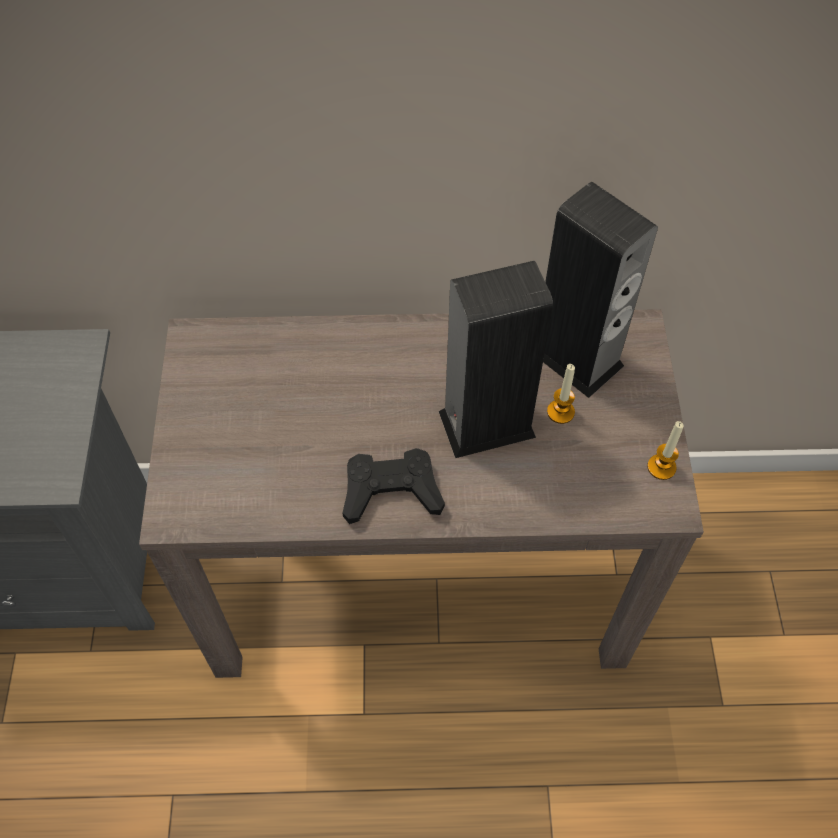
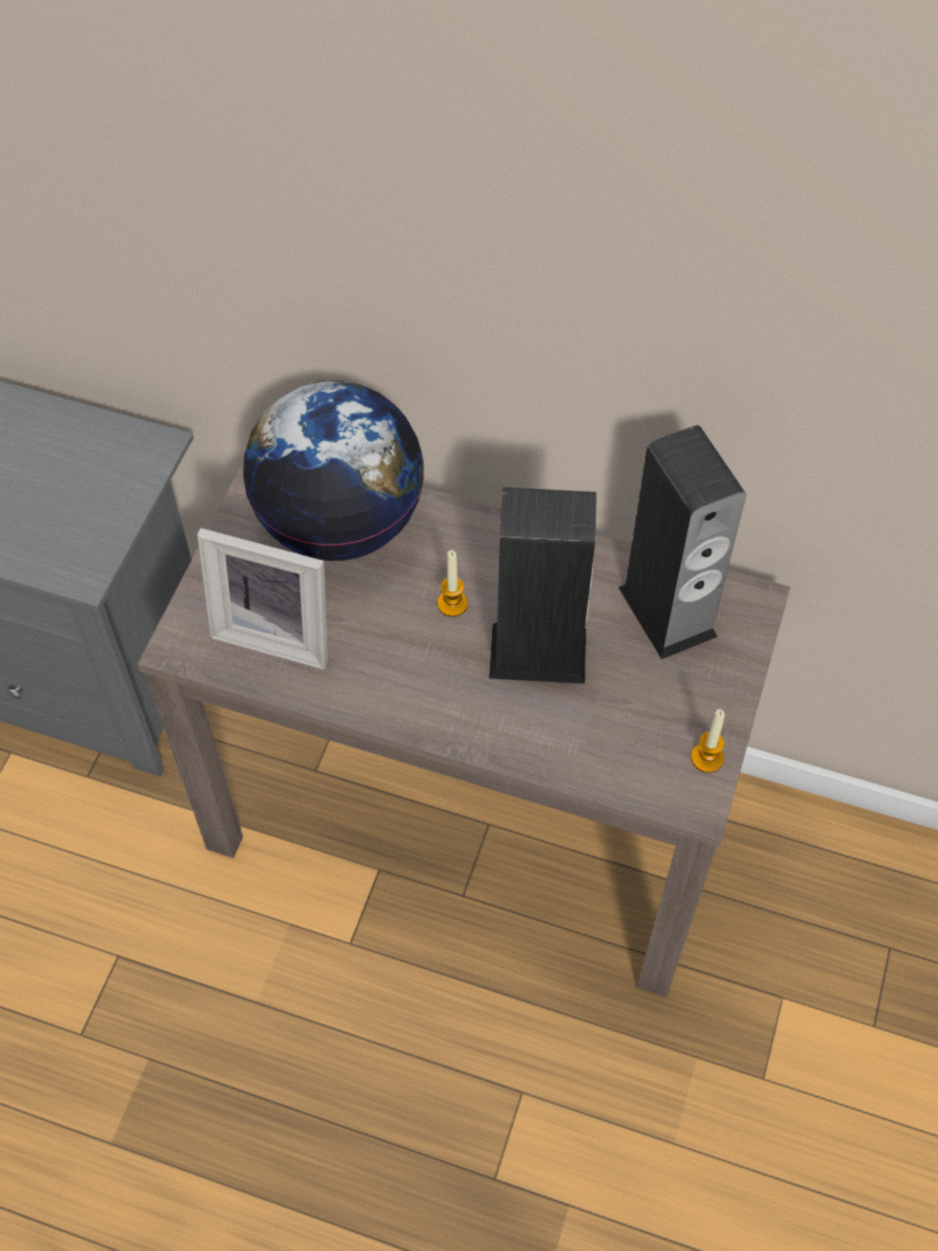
camera: 20 degrees right, 0 degrees up
(255, 475) = (277, 631): none -> picture frame
(273, 365) = (340, 522): none -> globe
(391, 491) = (408, 691): black game controller -> none
(560, 412) = (623, 665): candle -> candle (452, 604)

